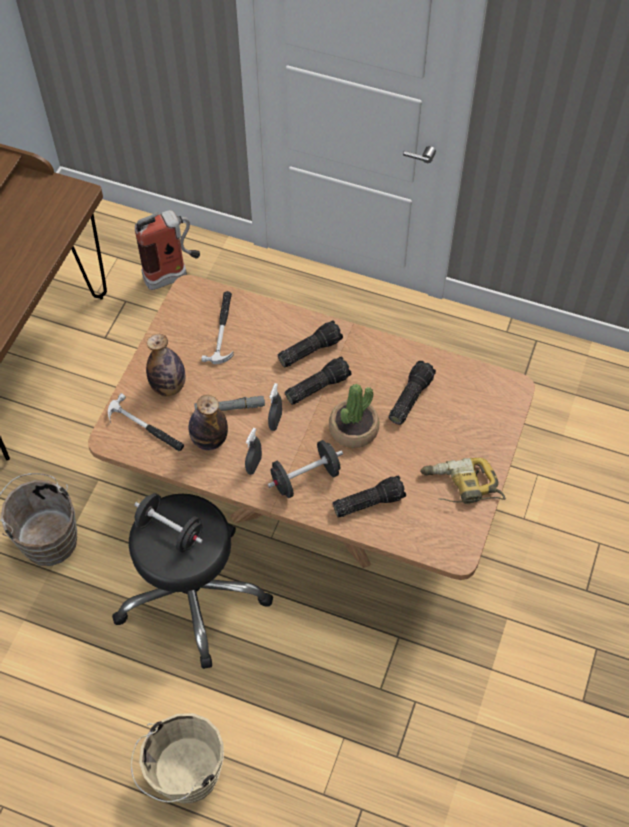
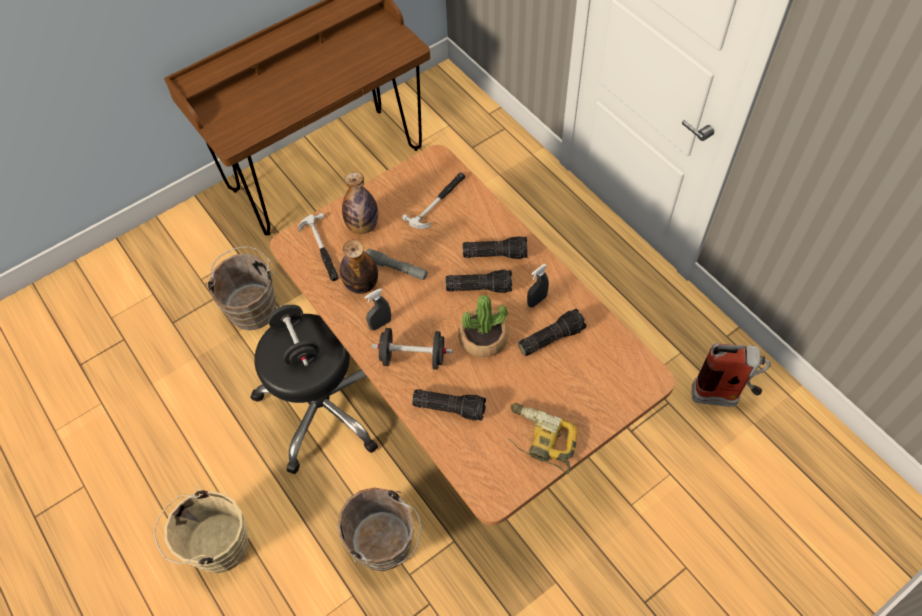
camera: 35 degrees right, 0 degrees up
(173, 275) = (480, 158): fire extinguisher -> fire extinguisher (722, 397)
(275, 422) = (424, 298): grey spray bottle -> grey spray bottle (536, 301)
(343, 678) = (386, 546): none -> brown bucket

